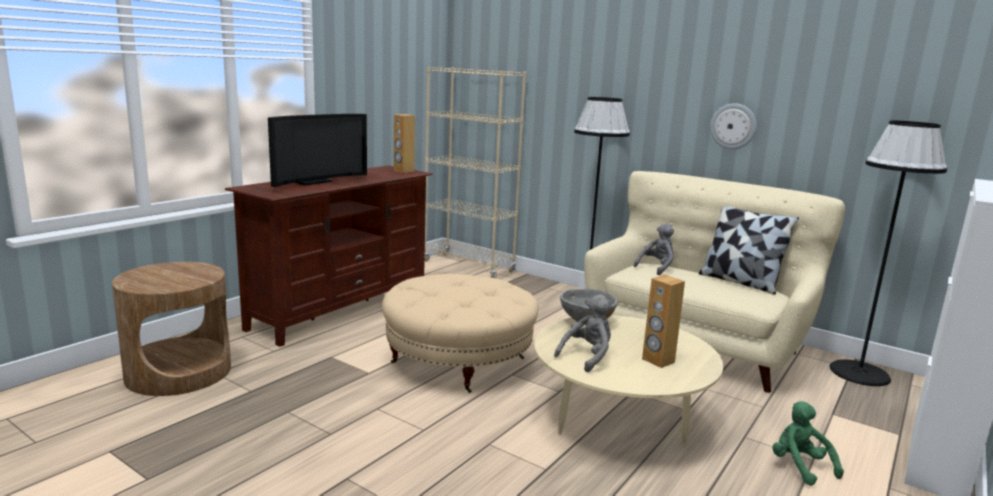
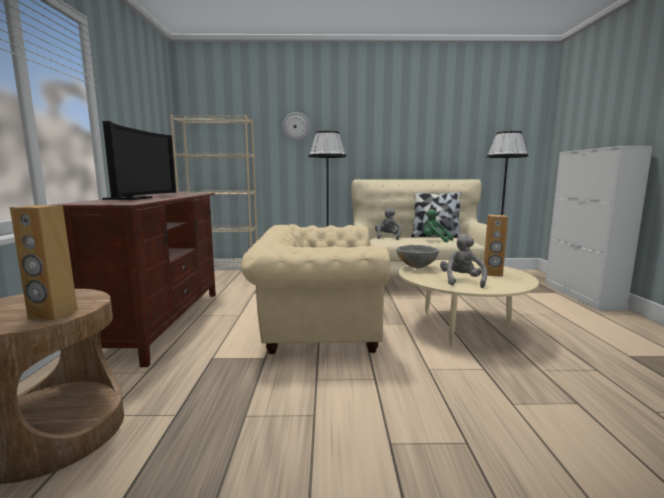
camera: 35 degrees left, 5 degrees down
(403, 171) = (189, 193): brown speaker -> brown speaker (52, 314)
(458, 361) = (316, 327): beige ottoman -> beige armchair
(733, 126) = (404, 146): wall clock -> wall clock (296, 127)
(800, 466) = (561, 318): green plush toy -> green plush toy (435, 240)

